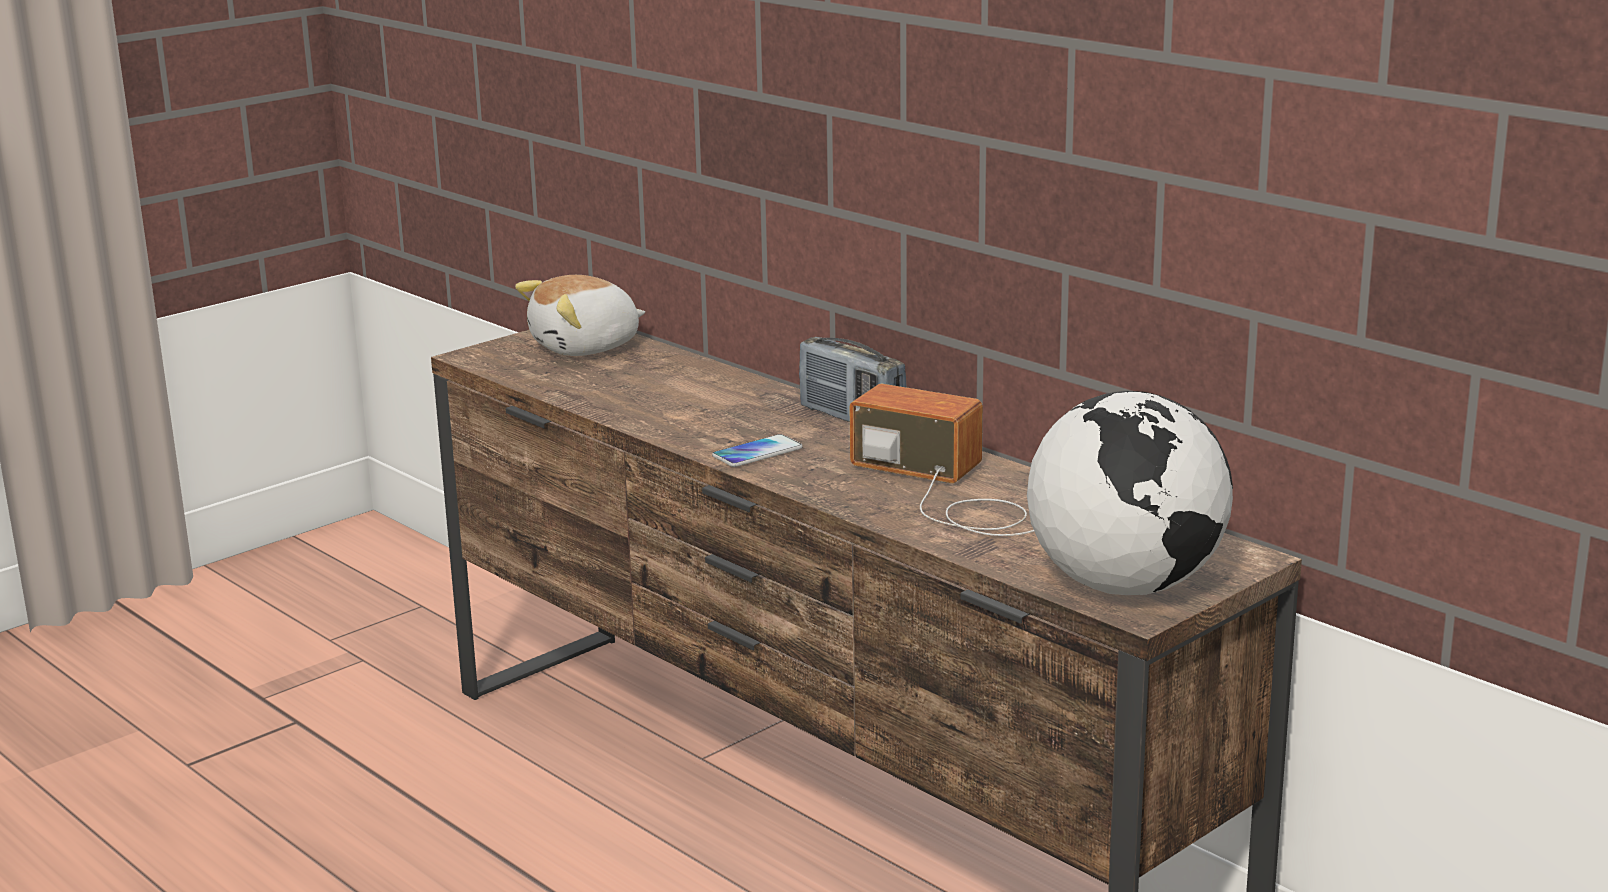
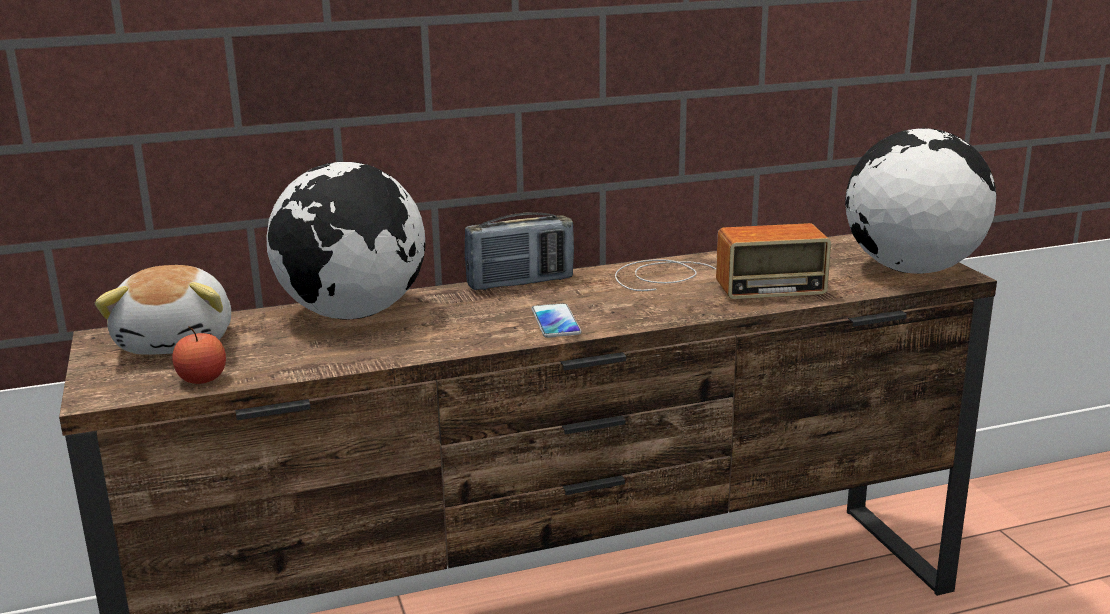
camera: 65 degrees left, 0 degrees up
(521, 373) = (202, 379): none -> apple
(700, 381) = (353, 314): none -> globe
(954, 493) = (710, 281): radio -> radio turned 150 degrees counterclockwise

